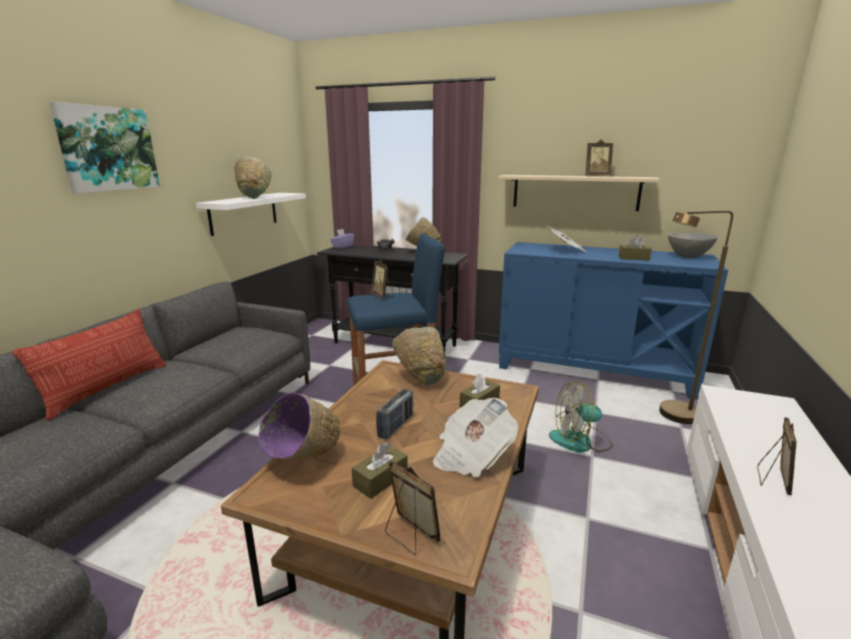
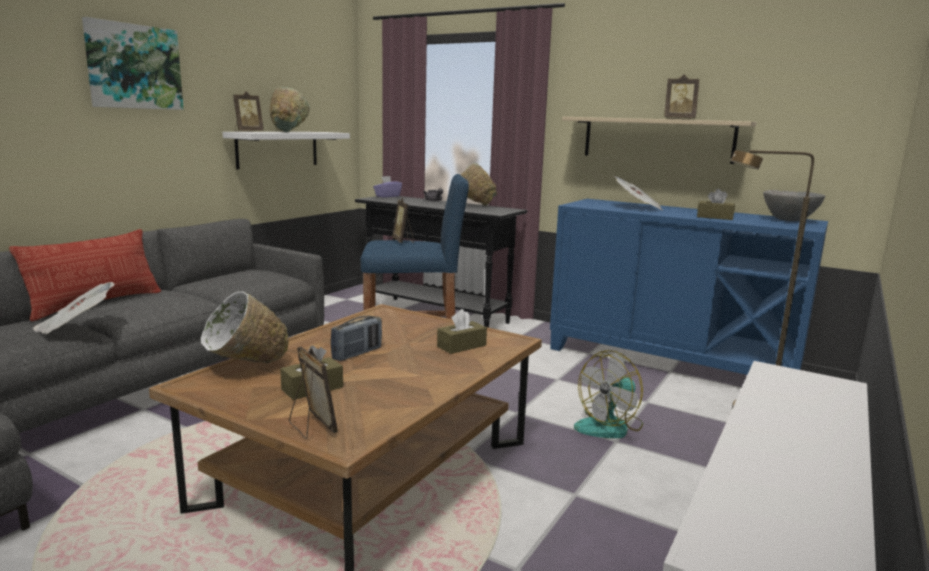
camera: 10 degrees right, 5 degrees down
(304, 462) = (246, 369): purple bowl -> white bowl
(421, 378) = (413, 321): green bowl -> none
(472, 455) = (421, 382): newspaper -> newspaper (75, 327)
(580, 441) = (610, 426): fan -> fan turned 45 degrees counterclockwise
(772, 480) = (763, 444): picture frame -> picture frame (247, 131)

